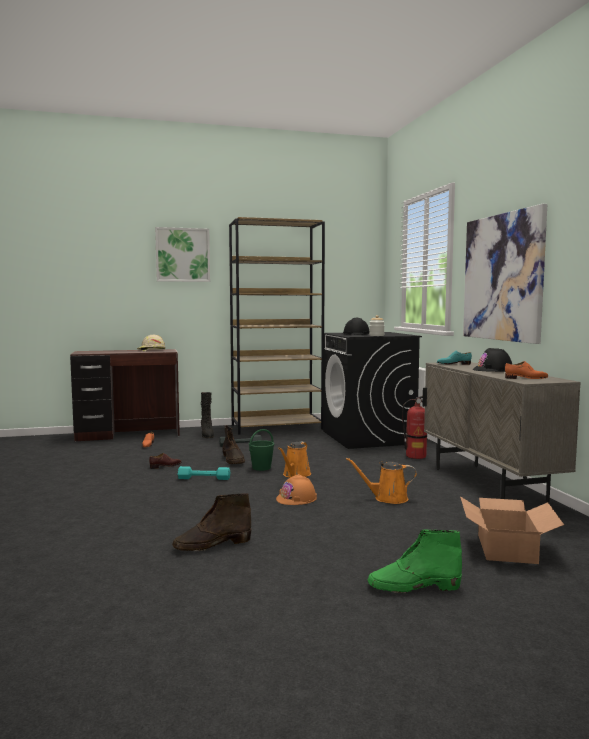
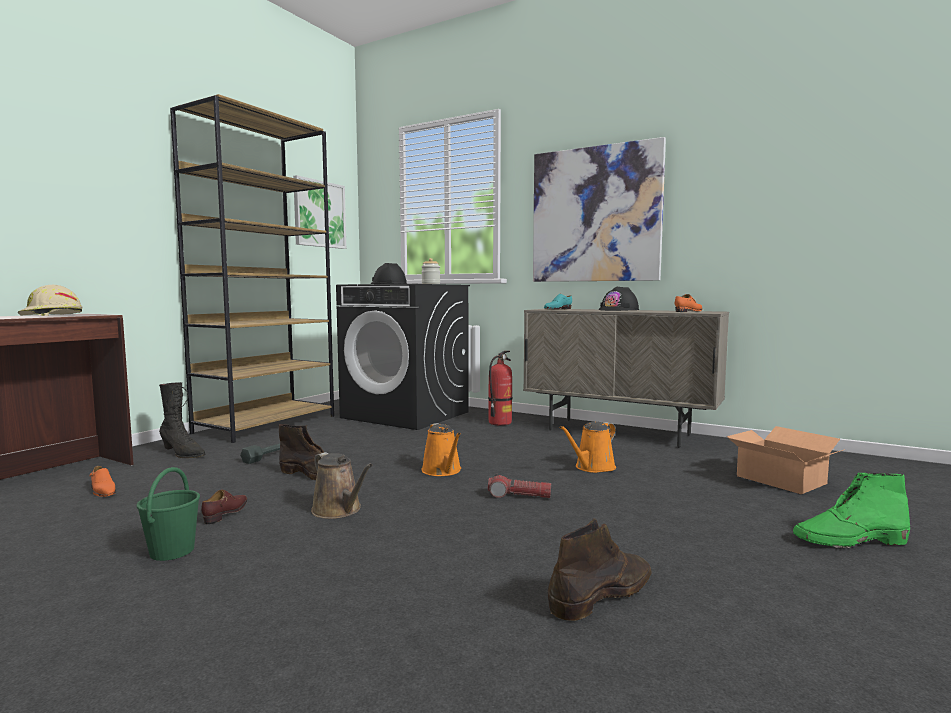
camera: 45 degrees left, 0 degrees up
(182, 255) = (90, 143): picture -> picture (319, 214)
(204, 478) = (339, 510): turquoise dumbbell -> brown watering can
(212, 545) = (602, 593): brown boot -> brown boot turned 150 degrees counterclockwise
(261, 468) = (380, 475): green bucket -> green bucket (171, 551)
(296, 498) = (519, 496): orange hard hat -> flashlight
(413, 587) = (849, 541): green boot -> green boot turned 45 degrees clockwise

